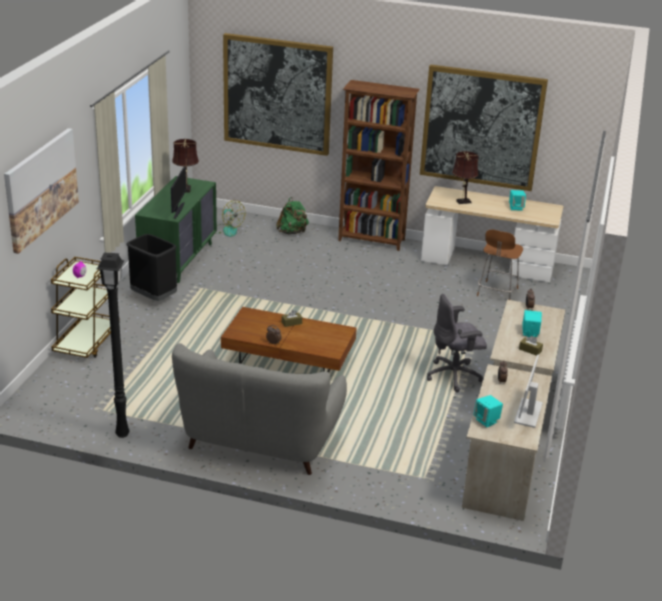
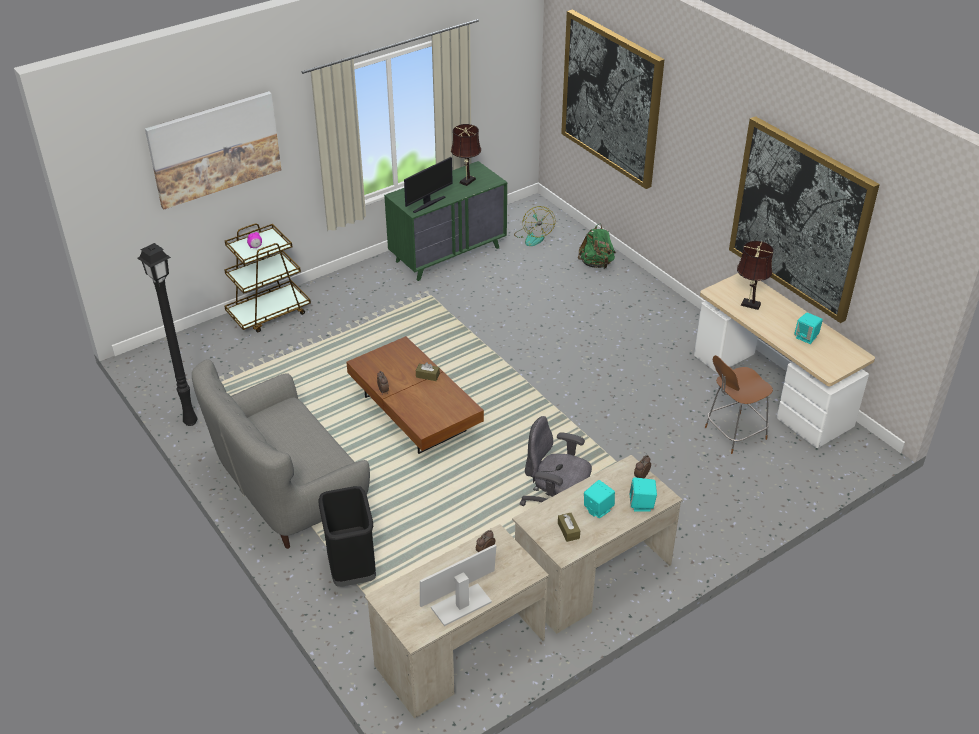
camera: 40 degrees right, 10 degrees up
(154, 297) = (377, 288): black trash can -> black trash can (352, 570)
(372, 240) = (670, 307): brown bookcase -> none
(486, 421) = (407, 590): turquoise speaker -> turquoise speaker (642, 504)

